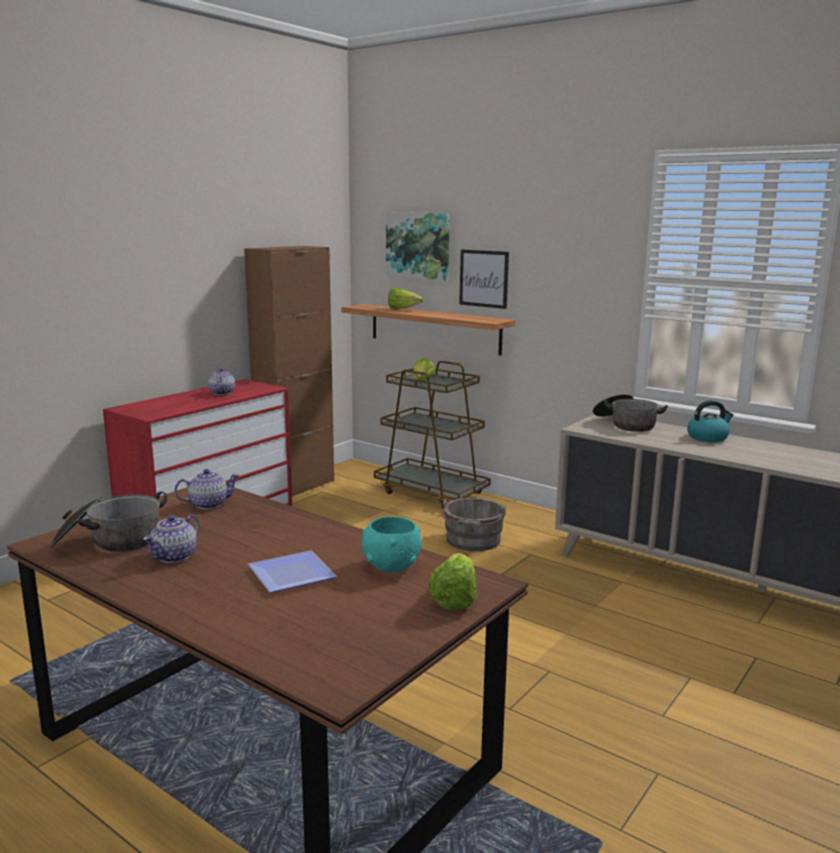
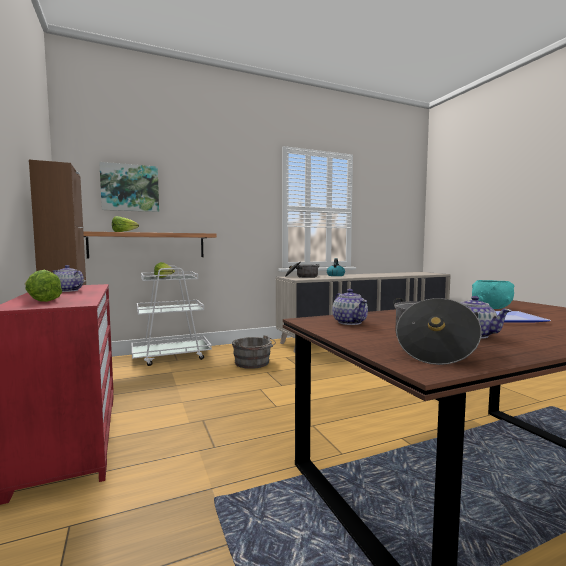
camera: 60 degrees left, 10 degrees down
(208, 504) = (349, 322): teapot -> teapot turned 150 degrees clockwise
(431, 492) = (171, 356): brown cart -> white cart
(454, 599) = (536, 306): lettuce -> lettuce (40, 300)
(484, 278) = (187, 210): picture -> none

